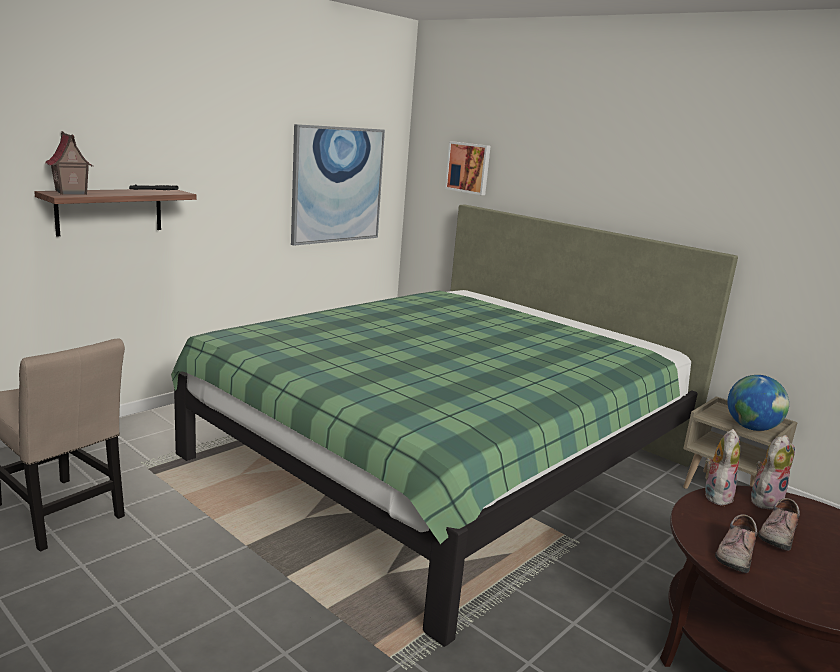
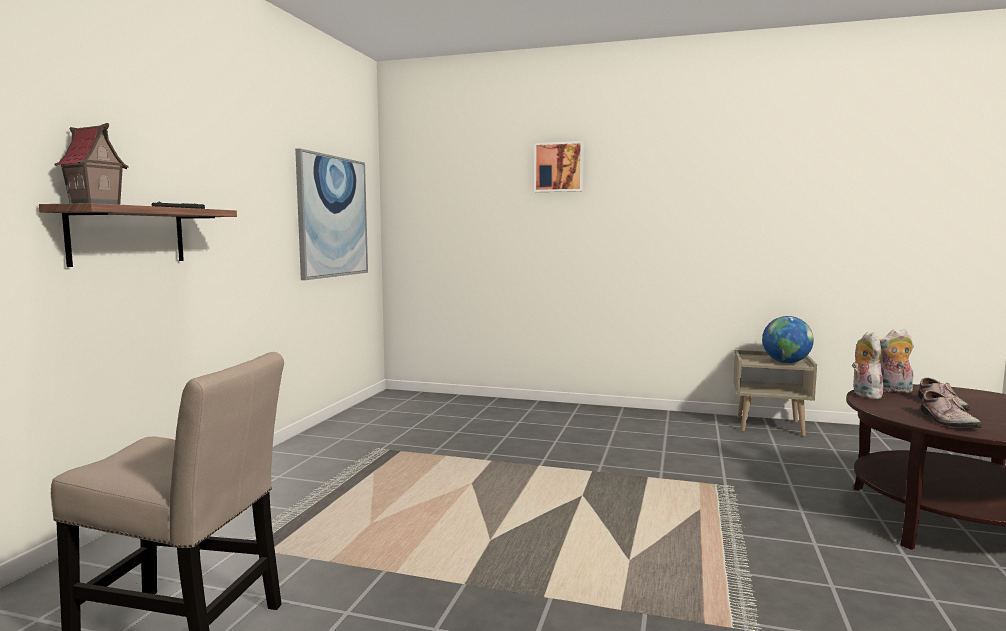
camera: 25 degrees left, 10 degrees down
(443, 459) = (546, 458): green bed -> none
(468, 167) = (454, 193): picture -> picture (559, 167)
(765, 500) = (893, 390): plush toy -> plush toy turned 105 degrees counterclockwise

